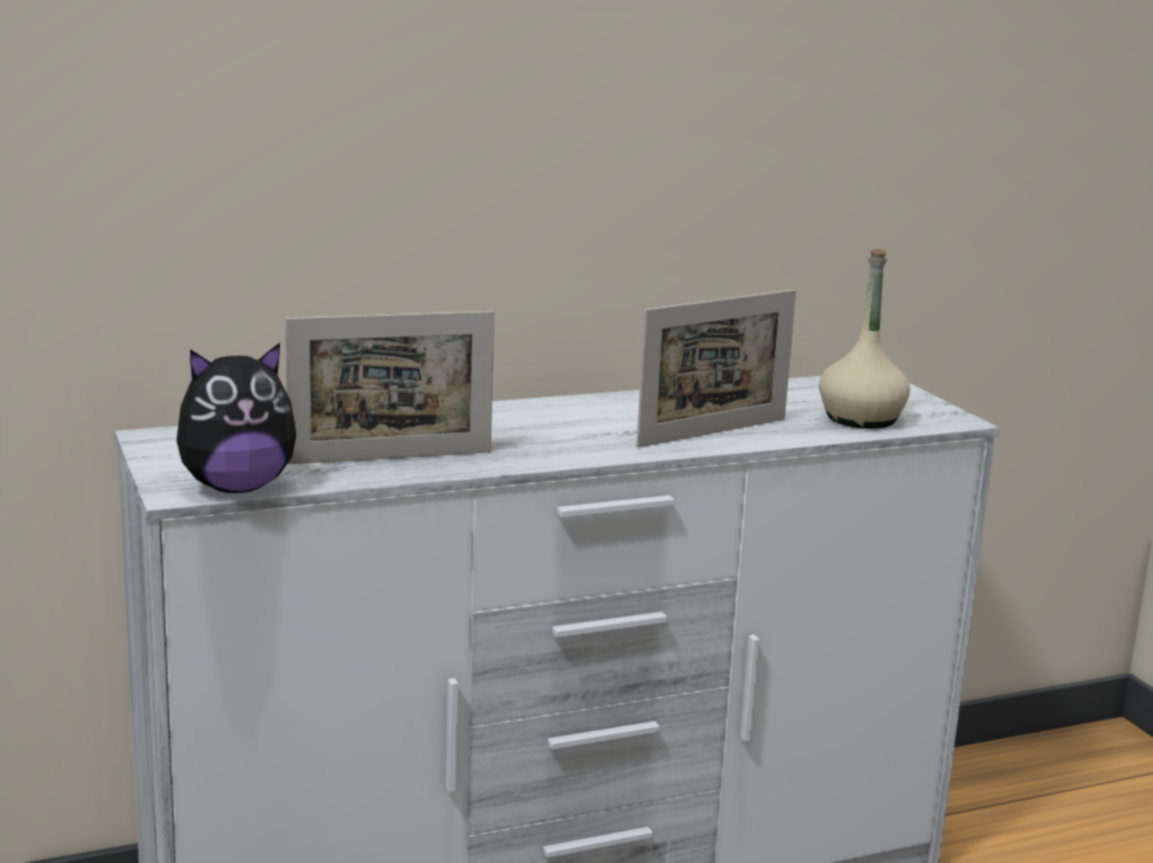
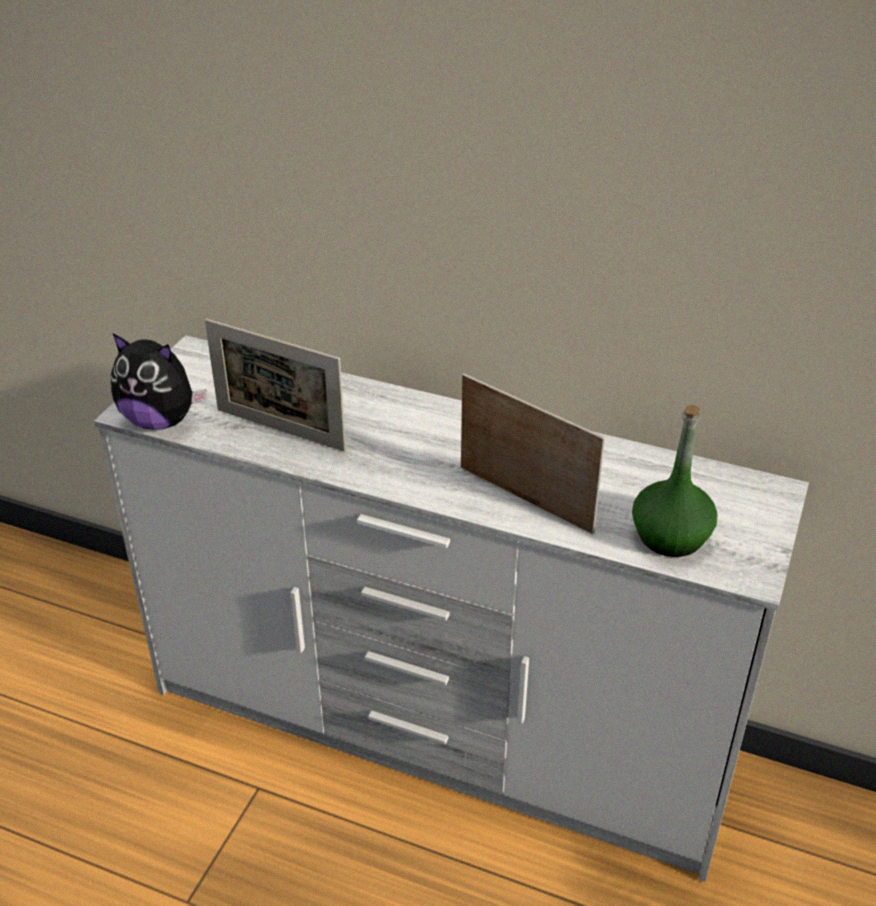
camera: 45 degrees right, 20 degrees up
(713, 432) = (525, 499): picture frame -> picture frame turned 150 degrees counterclockwise
(861, 419) = (670, 537): beige bottle -> green bottle

